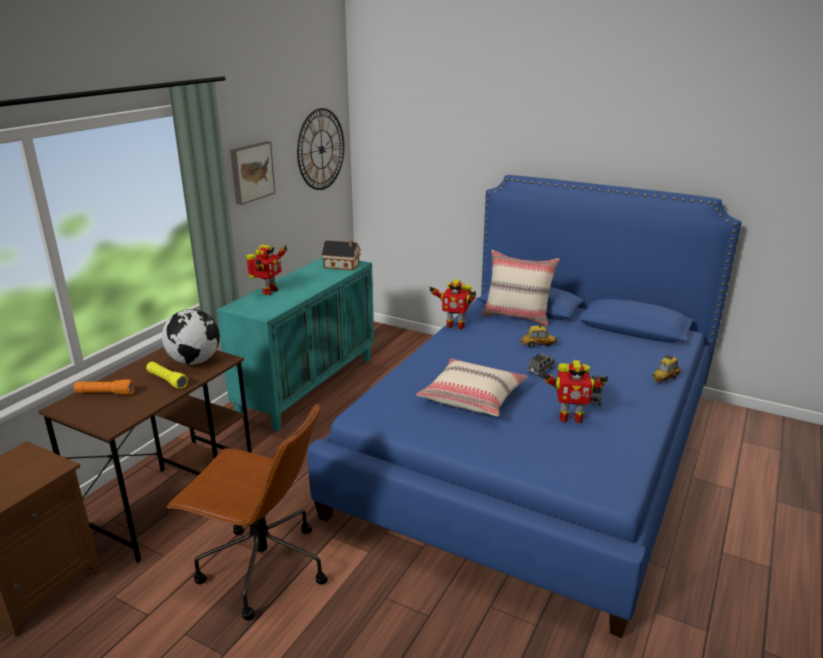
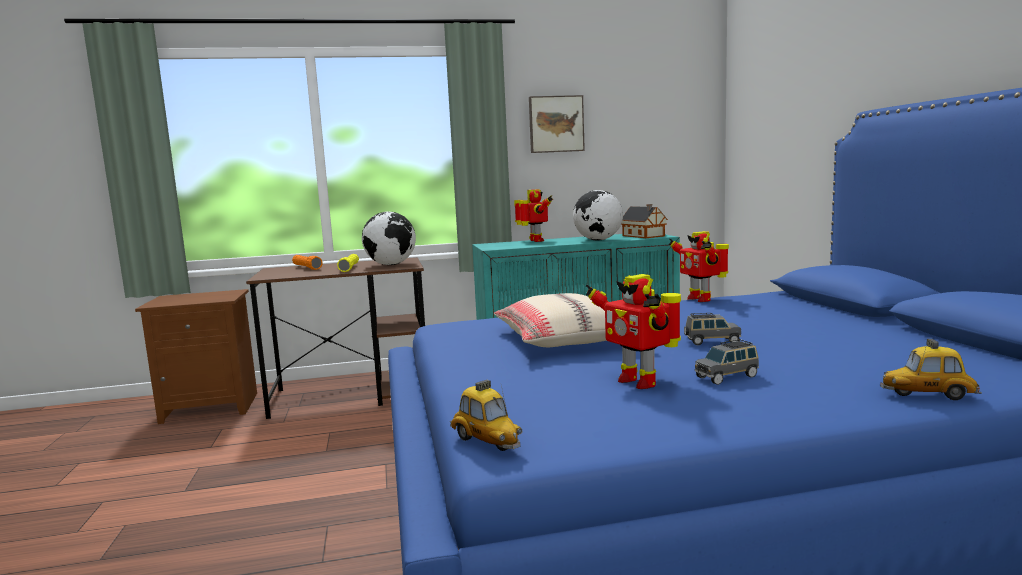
camera: 50 degrees right, 15 degrees down
(261, 568) = (307, 457): brown office chair -> none
(268, 291) = (535, 241): toy robot -> toy robot turned 90 degrees counterclockwise
(321, 149) = (670, 118): wall clock -> none
(323, 280) = (598, 240): none -> globe
(517, 316) = (807, 305): beige pillow -> none
(538, 345) = (771, 327): toy car -> toy car (486, 442)

